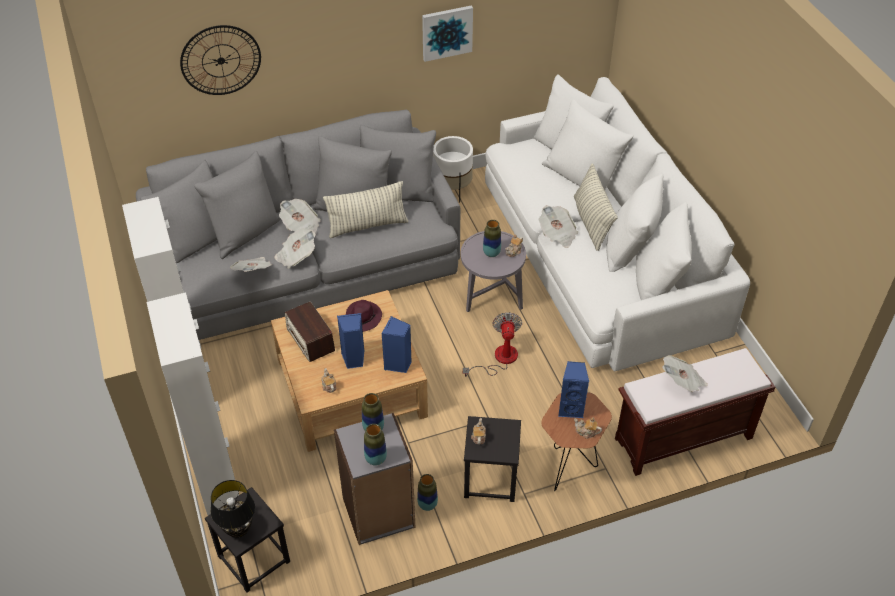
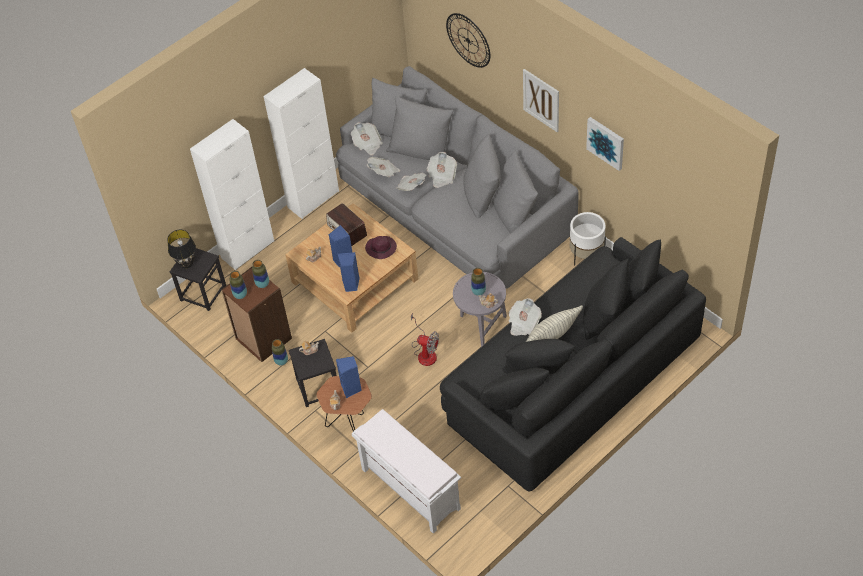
camera: 70 degrees right, 5 degrees up
(310, 340) = (347, 230): radio -> radio turned 75 degrees counterclockwise
(348, 52) = (541, 100): none -> picture
(367, 226) = (464, 211): pillow -> none
(378, 513) = (263, 339): grey bookcase -> brown bookcase
(499, 359) = (425, 352): fan -> fan turned 45 degrees clockwise
(600, 256) = (570, 376): white sofa -> black sofa
(682, 382) = (400, 442): newspaper -> newspaper (367, 144)
(682, 439) = (409, 488): brown bench -> white bench

